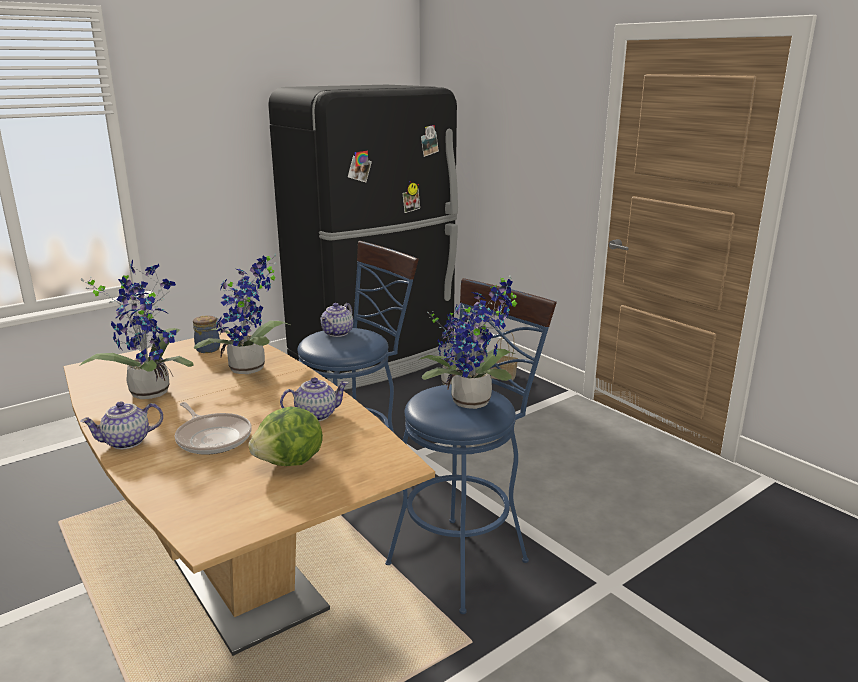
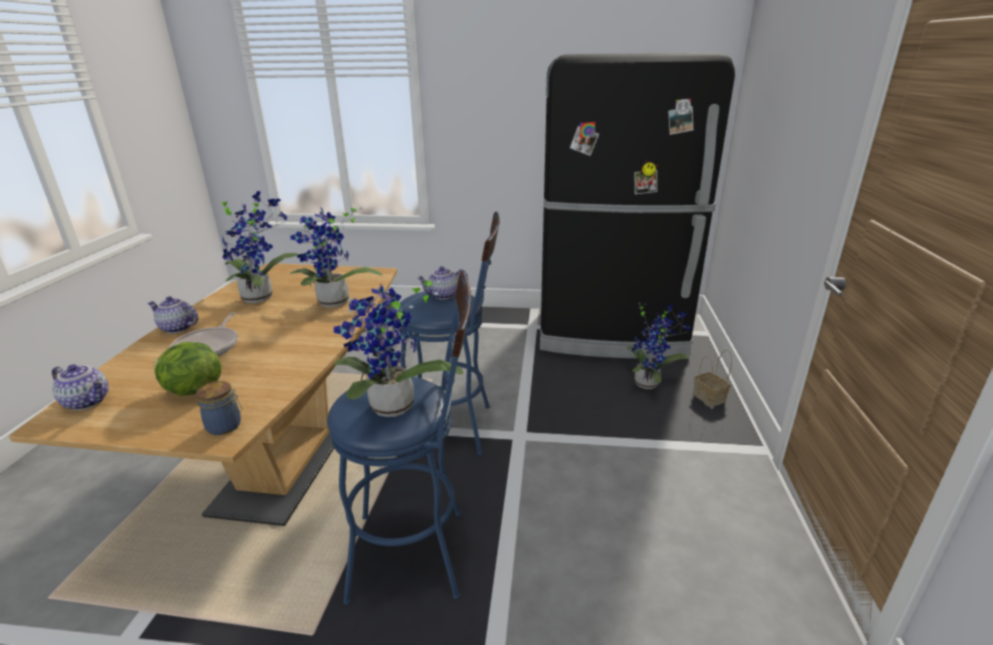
camera: 45 degrees right, 5 degrees up
(209, 349) = (349, 278): jar -> jar (226, 426)
(316, 415) = (285, 359): teapot -> teapot (88, 401)

